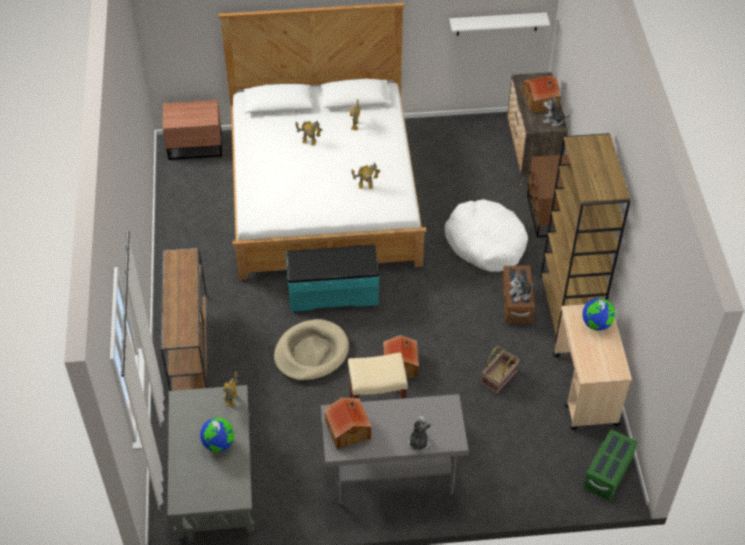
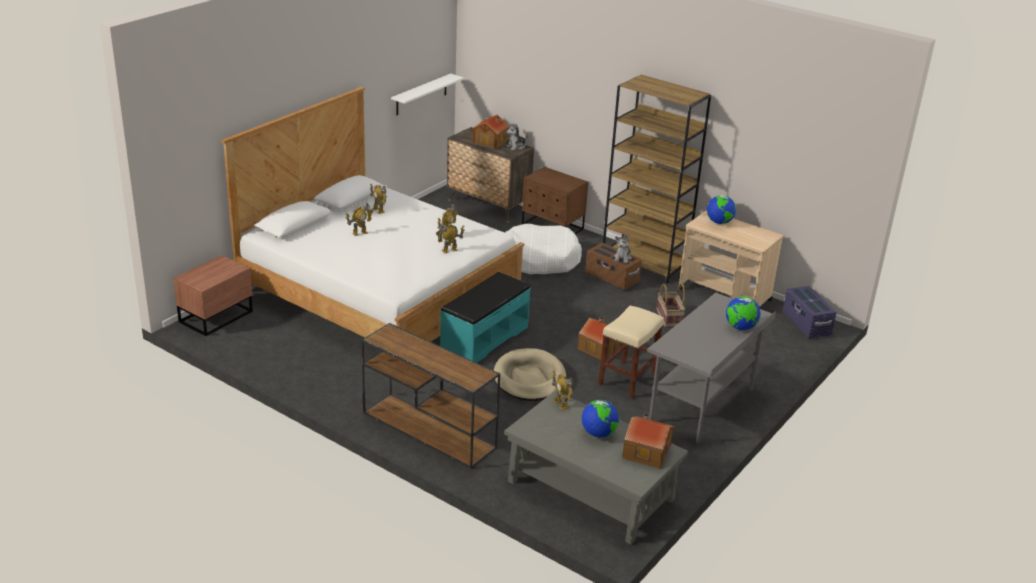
camera: 50 degrees left, 20 degrees down
(346, 202) = (449, 250): none -> toy robot
(348, 429) = (689, 348): toy house -> toy house (646, 451)
(418, 442) = (740, 327): plush toy -> globe
(607, 473) = (806, 324): green storage box -> purple storage box

